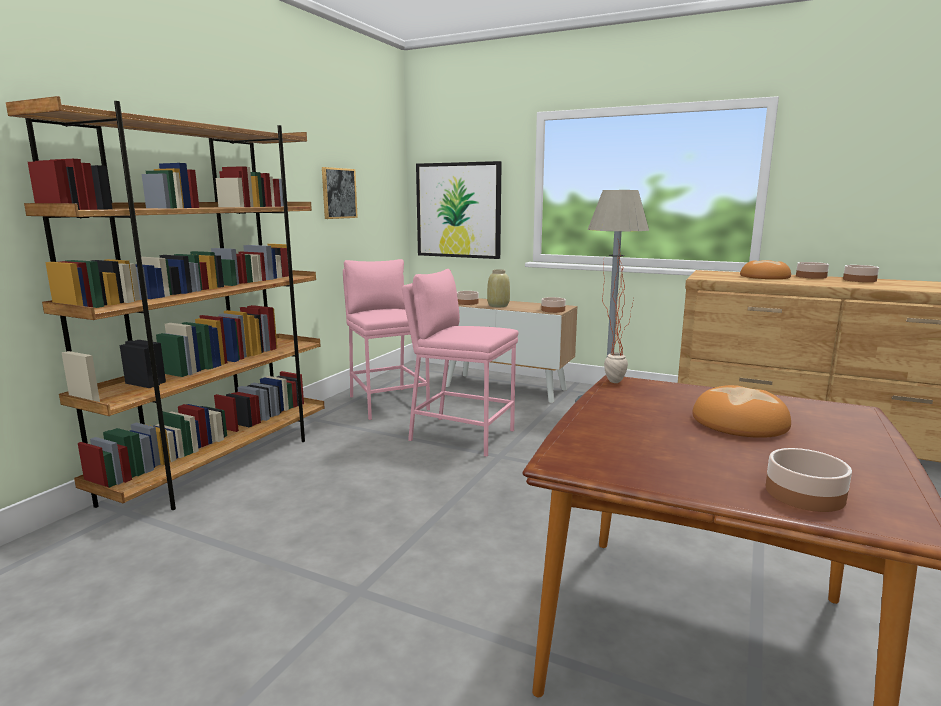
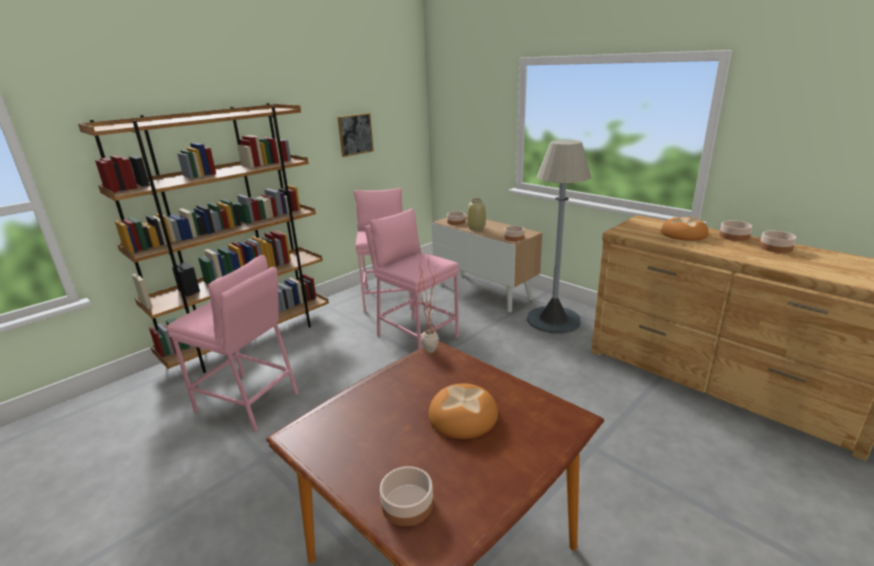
camera: 20 degrees right, 10 degrees up
(277, 532) = (248, 402): none -> pink stool
(458, 210) = (463, 139): picture -> none

